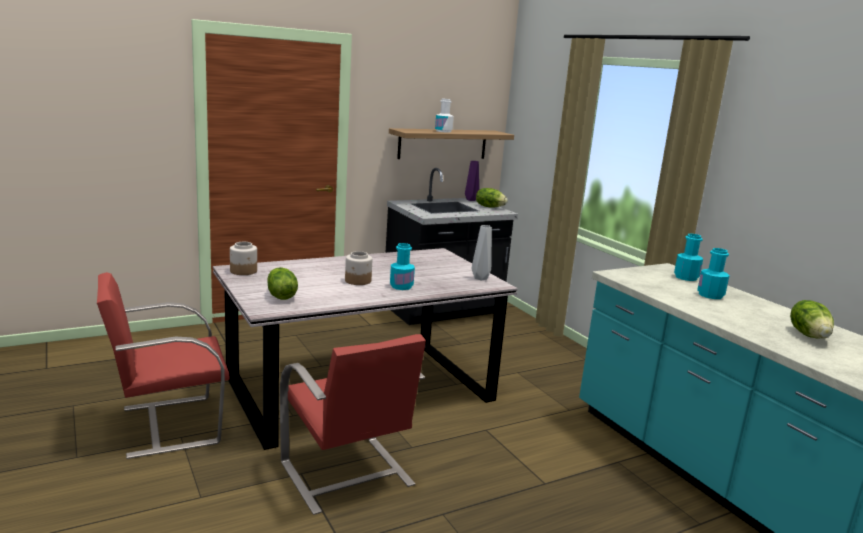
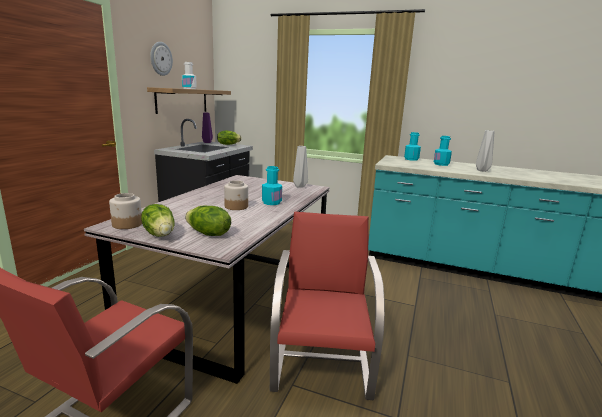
camera: 40 degrees left, 0 degrees up
(347, 475) = (322, 365): red chair -> red chair turned 105 degrees counterclockwise
(415, 94) = (160, 58): none -> wall clock
(750, 320) = (482, 170): none -> grey vase
(809, 335) = (510, 171): lettuce -> lettuce (160, 234)

